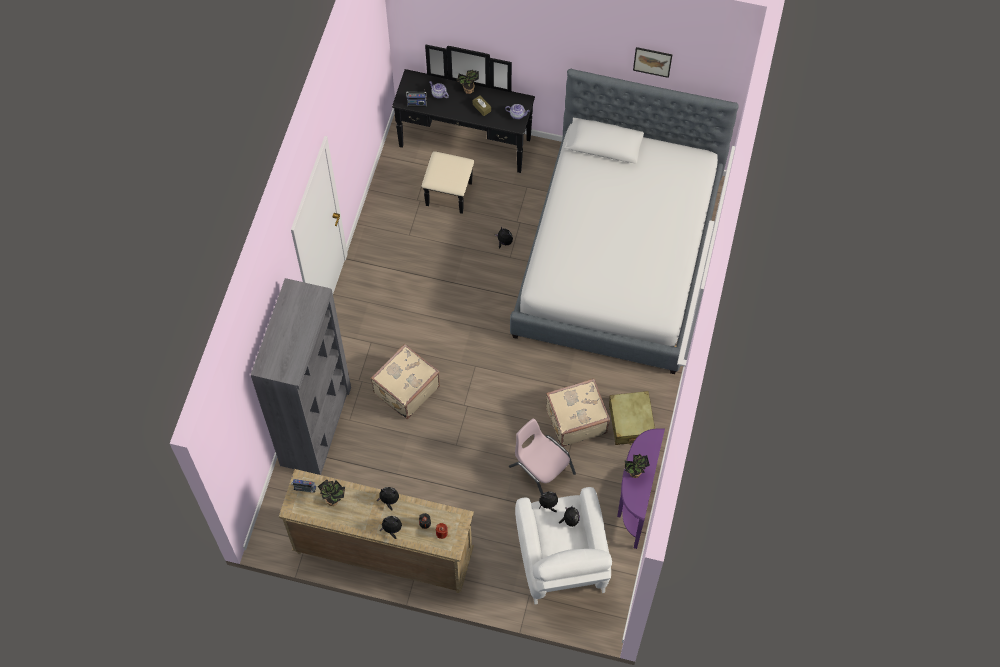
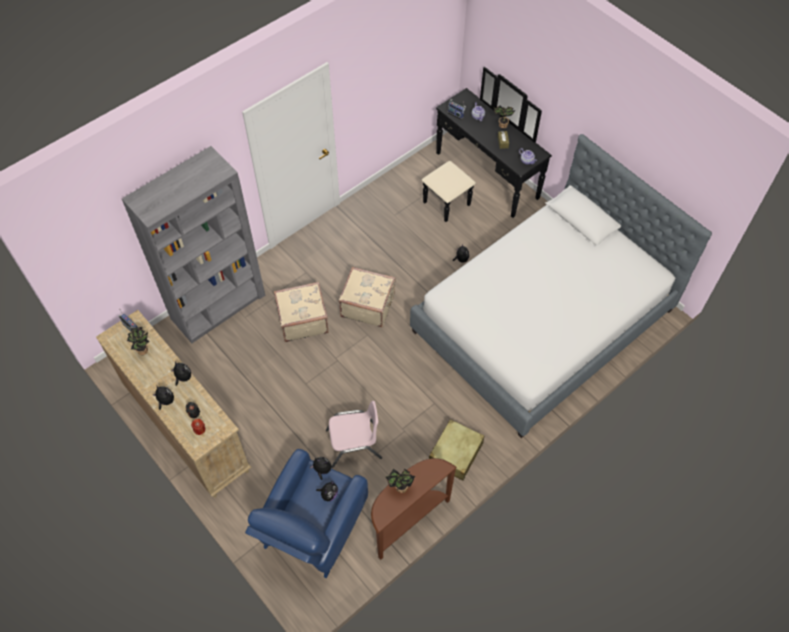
camera: 35 degrees right, 5 degrees down
(541, 470) = (354, 445): pink chair -> pink chair turned 90 degrees clockwise
(562, 562) = (312, 528): white armchair -> blue armchair
(575, 419) = (412, 423): beige suitcase -> beige suitcase (367, 305)
(634, 503) = (407, 521): purple console table -> brown console table
(652, 61) = (653, 156): picture -> none

